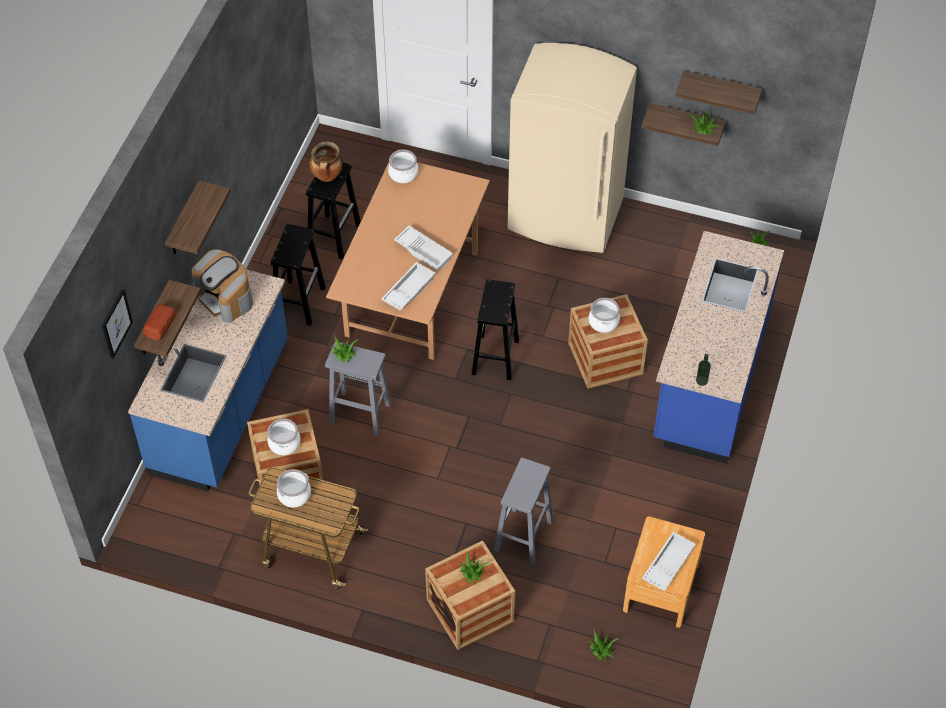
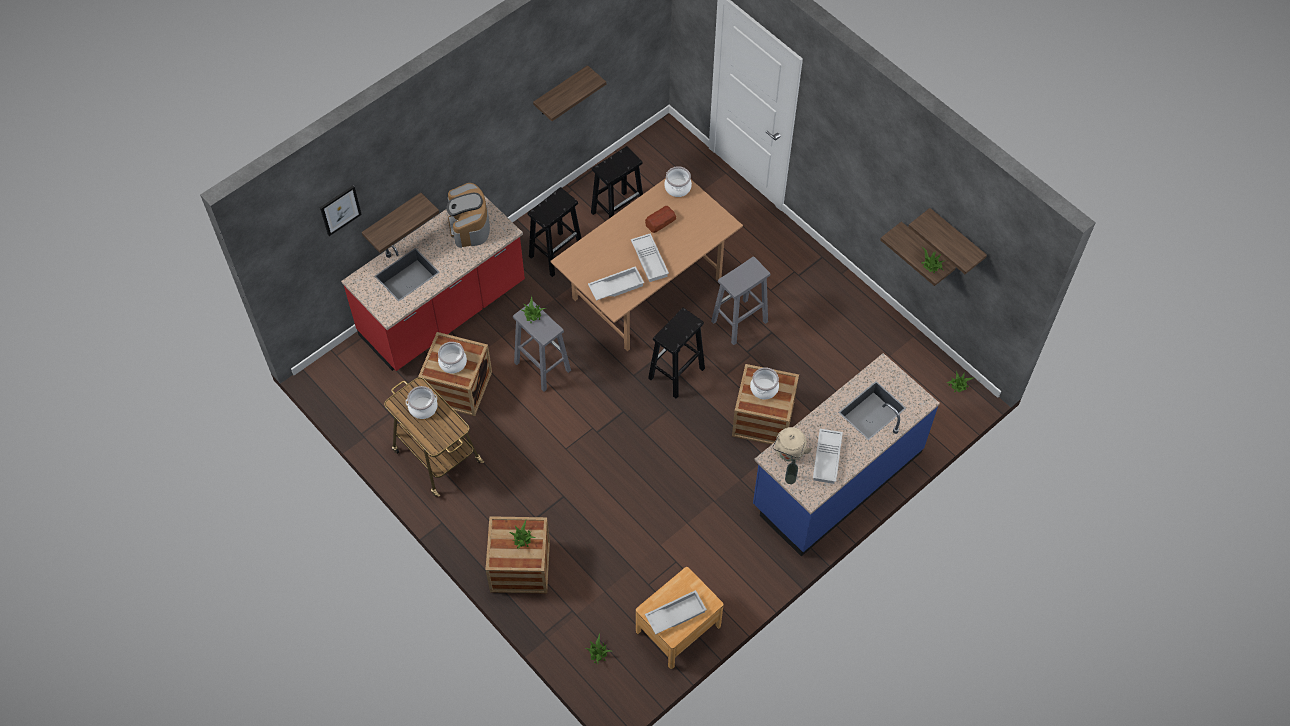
camera: 30 degrees right, 5 degrees up
(160, 324) = (390, 225): bread -> bread (661, 221)
(183, 221) = (451, 151): shelf -> shelf (561, 92)
(221, 409) = (443, 311): blue counter -> red counter
(327, 176) = (617, 162): cooking pot -> none
(523, 537) = (599, 530): grey stool -> grey stool (739, 322)
(565, 216) = (813, 283): beige fridge -> none
(683, 357) = (789, 452): none -> beige kettle
(722, 346) = (827, 459): none -> white tray

